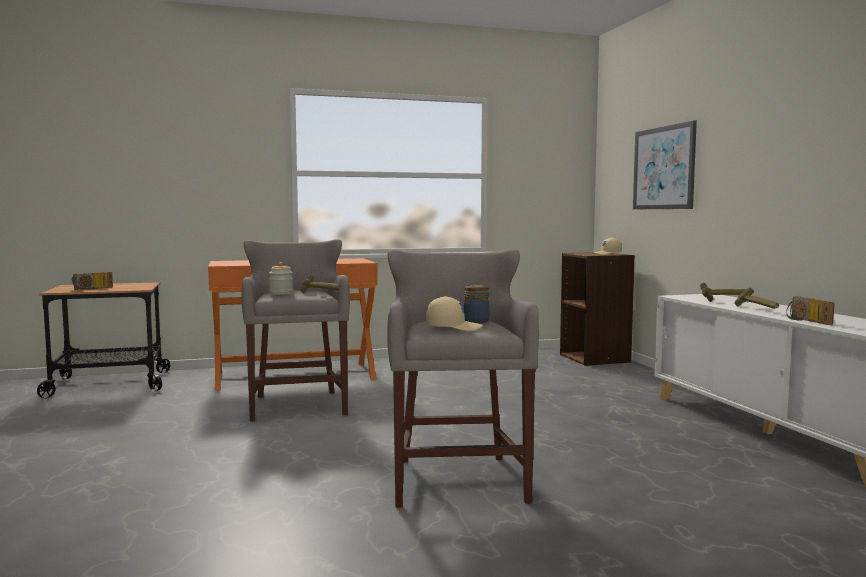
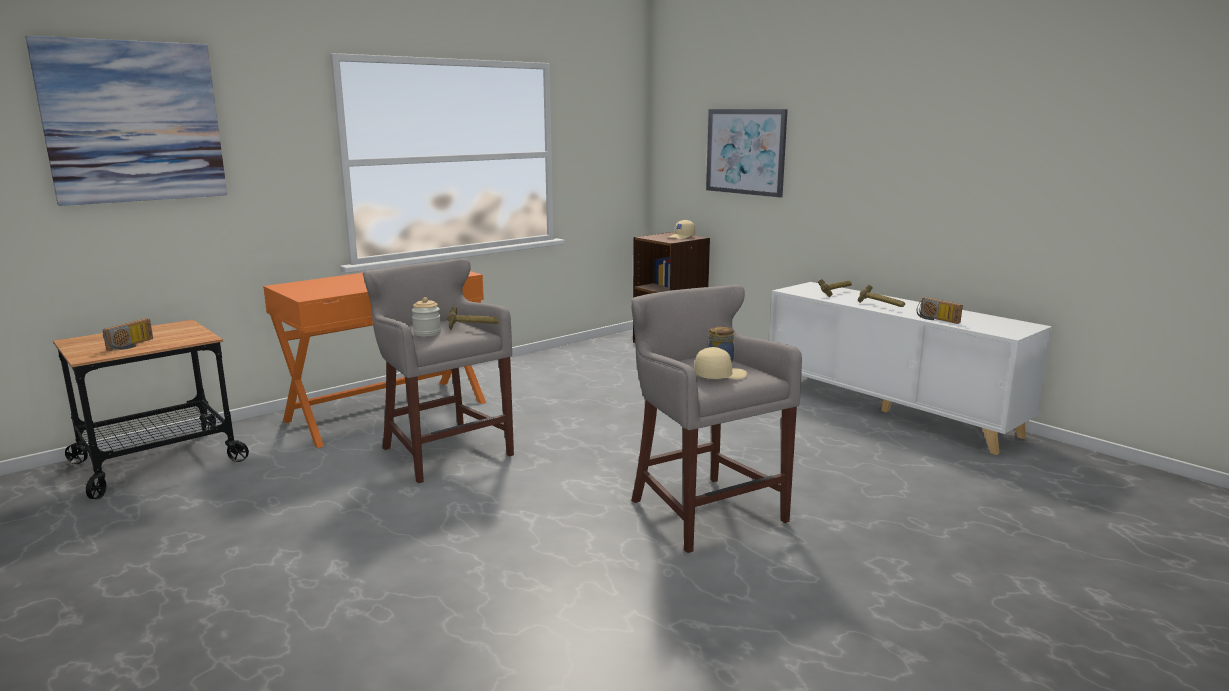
camera: 25 degrees left, 10 degrees up
(136, 135) = (134, 122): none -> picture

